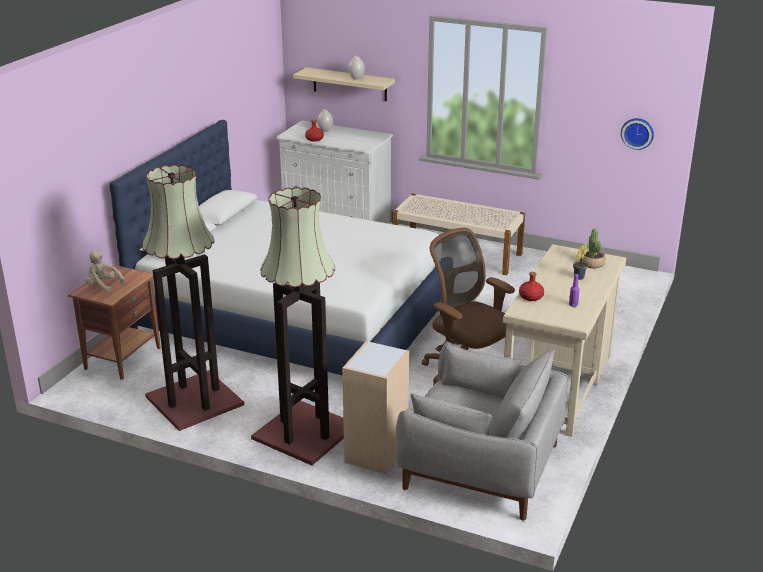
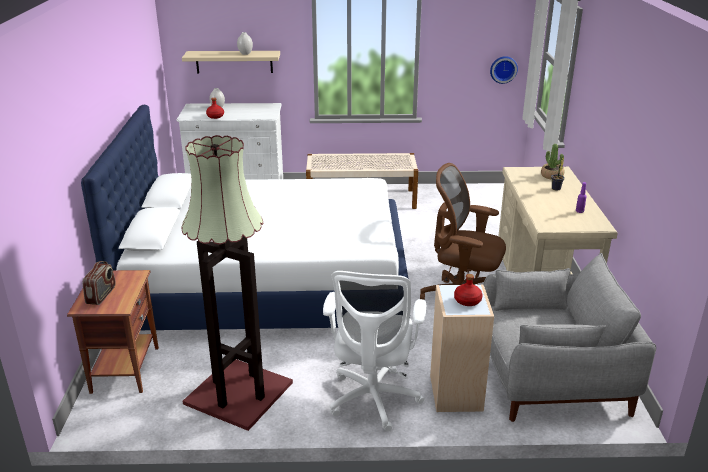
camera: 25 degrees left, 0 degrees up
(103, 286) = (101, 295): beige plush toy -> radio
(303, 433) = (373, 394): floor lamp -> white office chair
(531, 297) = (540, 212): red bottle -> red bottle (467, 301)

